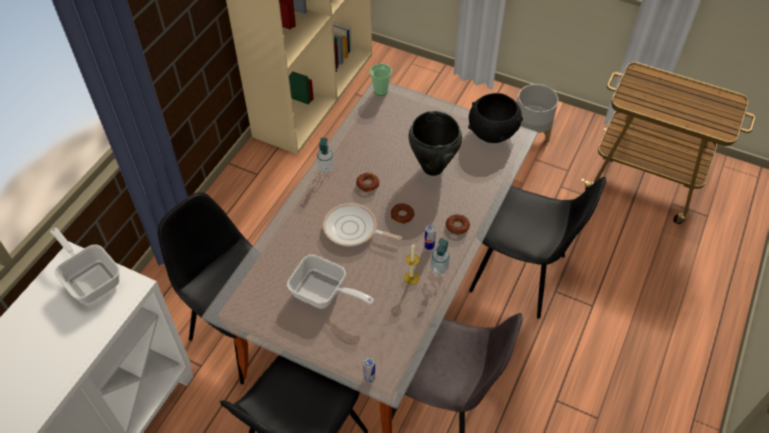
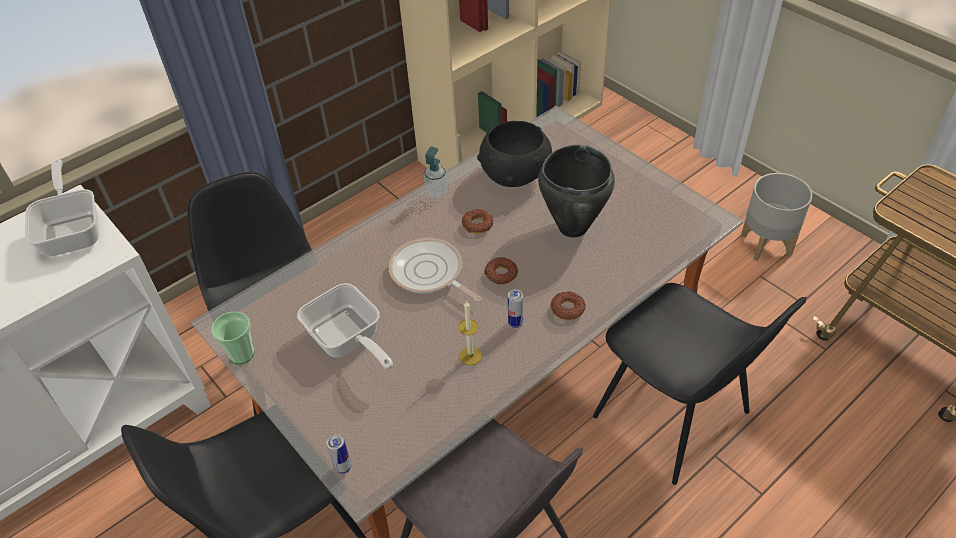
camera: 25 degrees right, 5 degrees down
(381, 90) = (554, 122): cup -> cup (242, 354)
(439, 268) = (514, 355): soap dispenser -> none
(492, 132) = (677, 204): black bowl -> black bowl (515, 175)

